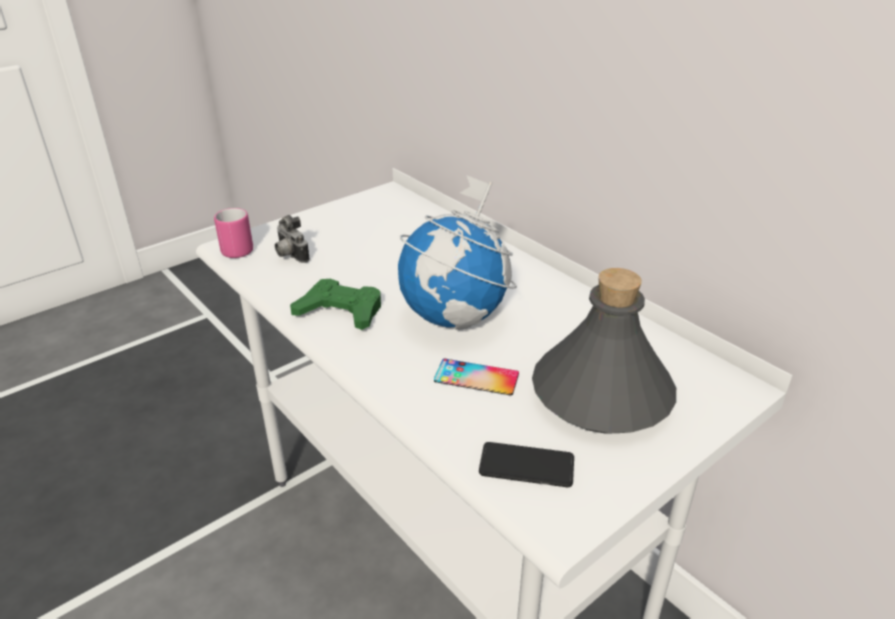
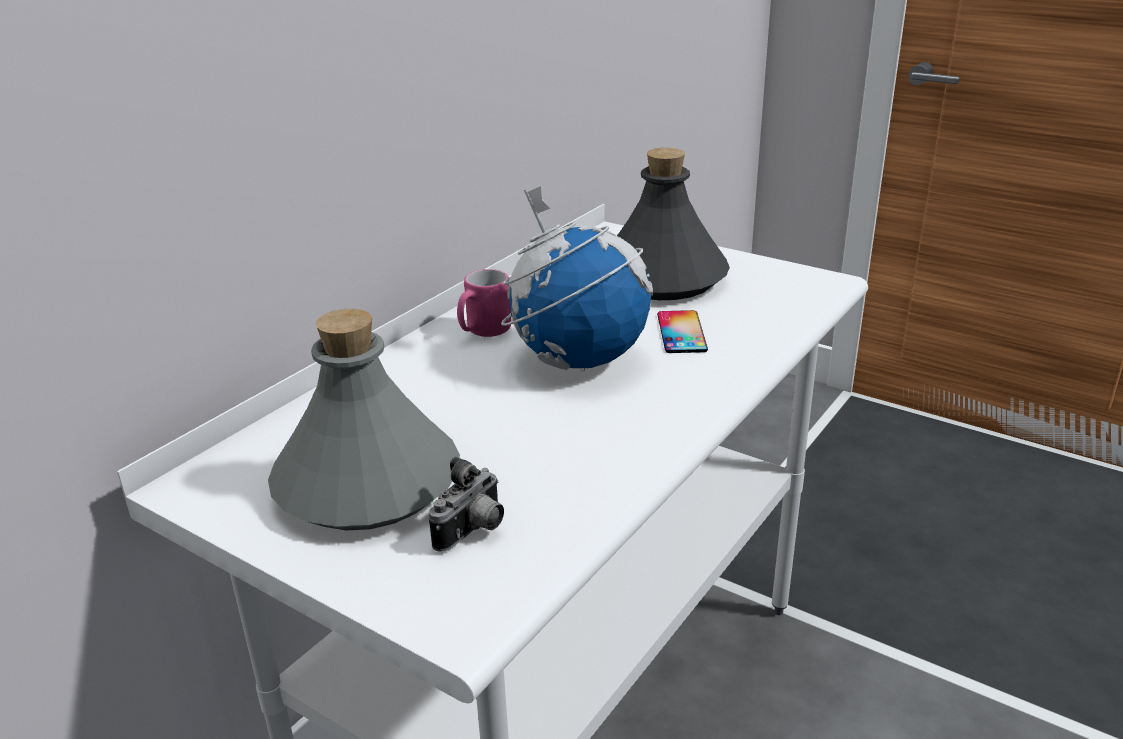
camera: 105 degrees left, 5 degrees down
(235, 249) = (469, 610): pink mug -> pink mug (483, 332)
(340, 311) = (613, 438): green game controller -> none
(354, 232) = (366, 485): none -> grey bottle
(526, 466) = (779, 298): phone -> none

